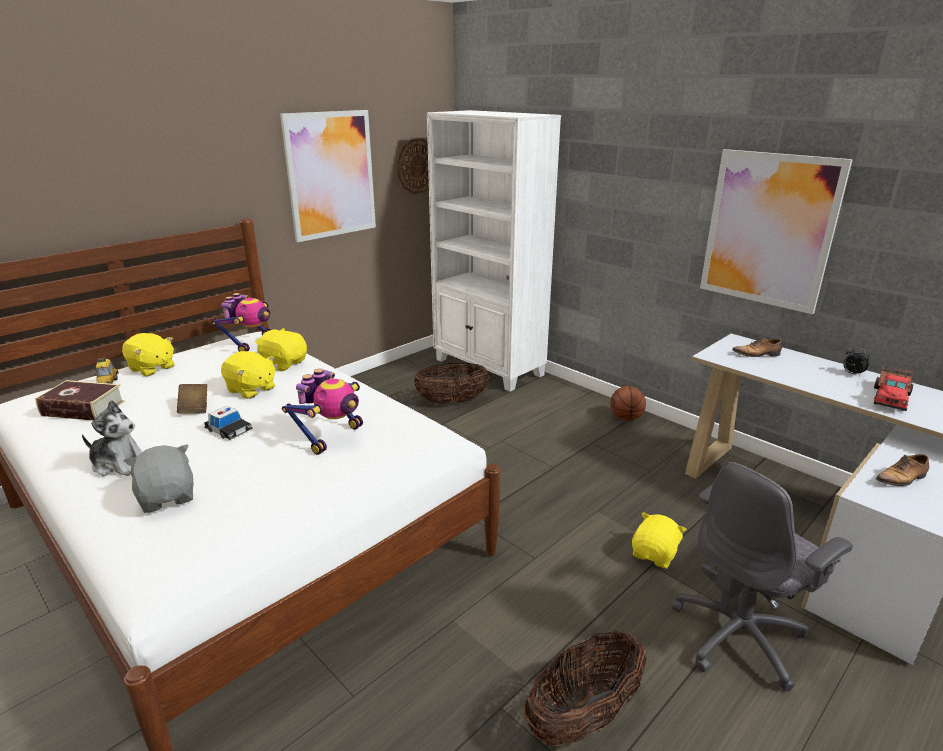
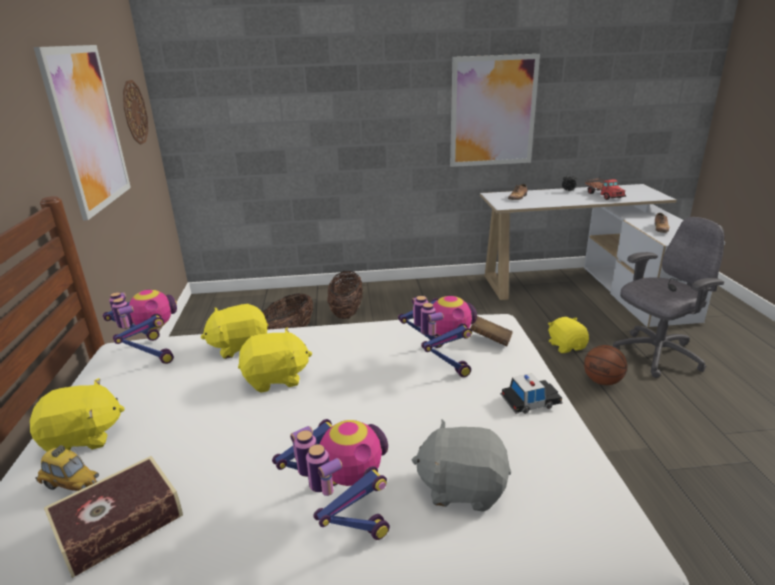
camera: 50 degrees left, 0 degrees up
(119, 464) = (342, 512): plush toy -> toy robot
(194, 407) = (265, 424): brown book -> brown book (490, 340)
(229, 430) = (354, 413): toy car -> toy car (530, 401)
(488, 368) = (267, 302): white bookcase -> none
(583, 716) = (690, 439): basket -> basket (346, 312)
(626, 418) = (417, 288): basketball -> basketball (603, 381)
(740, 636) = (655, 355): grey office chair -> grey office chair turned 120 degrees counterclockwise

